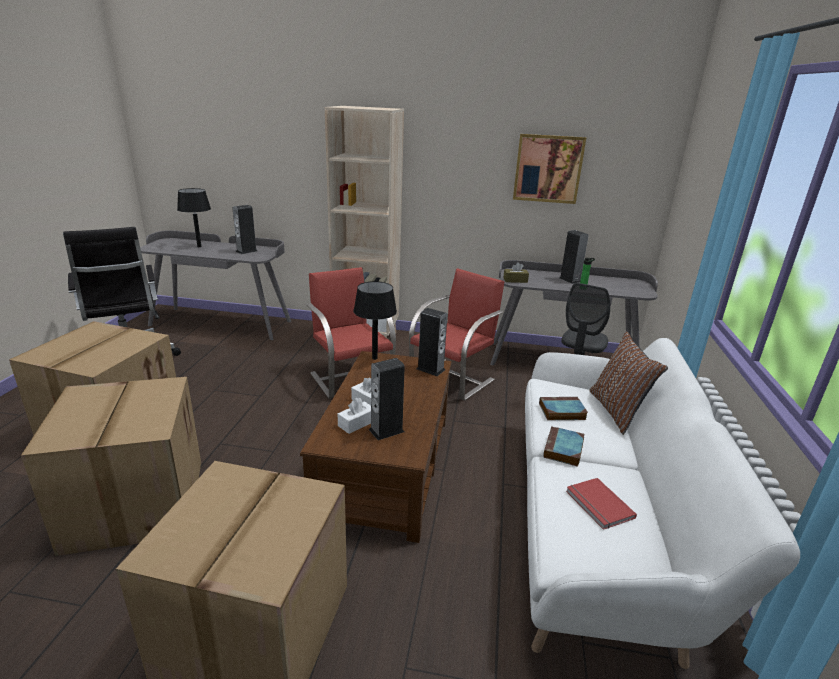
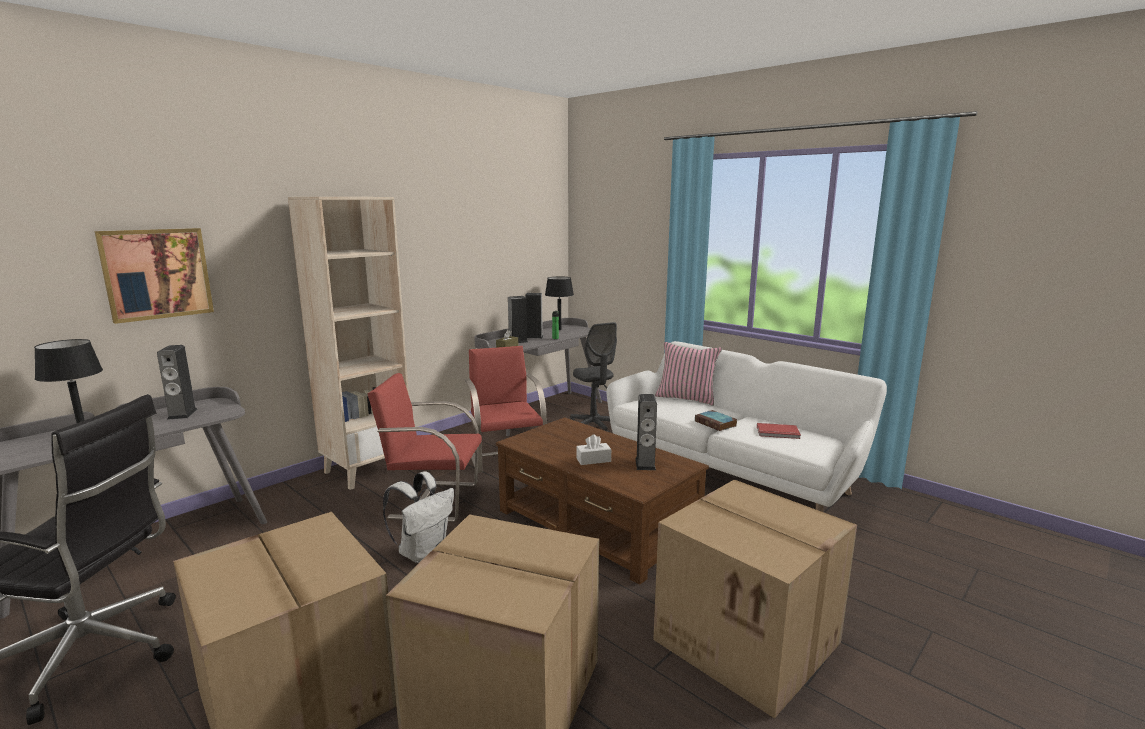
camera: 55 degrees left, 10 degrees down
(280, 403) = (423, 552): none -> white backpack
(357, 423) = (622, 471): white tissue box -> none
(375, 358) = (520, 440): black table lamp -> black table lamp (559, 329)
(430, 369) = (569, 426): speaker -> speaker (517, 341)
(548, 169) = (489, 244): picture -> picture (157, 274)
(561, 412) = (673, 410): book -> none
(617, 411) = (686, 398): brown pillow -> pink pillow

